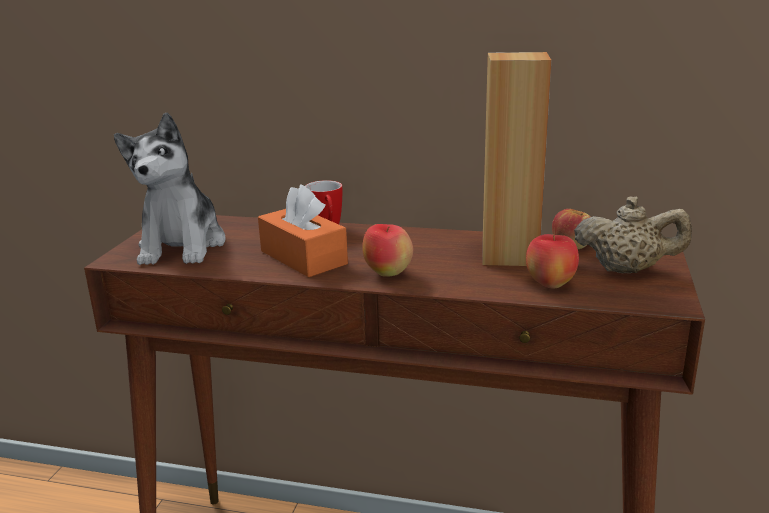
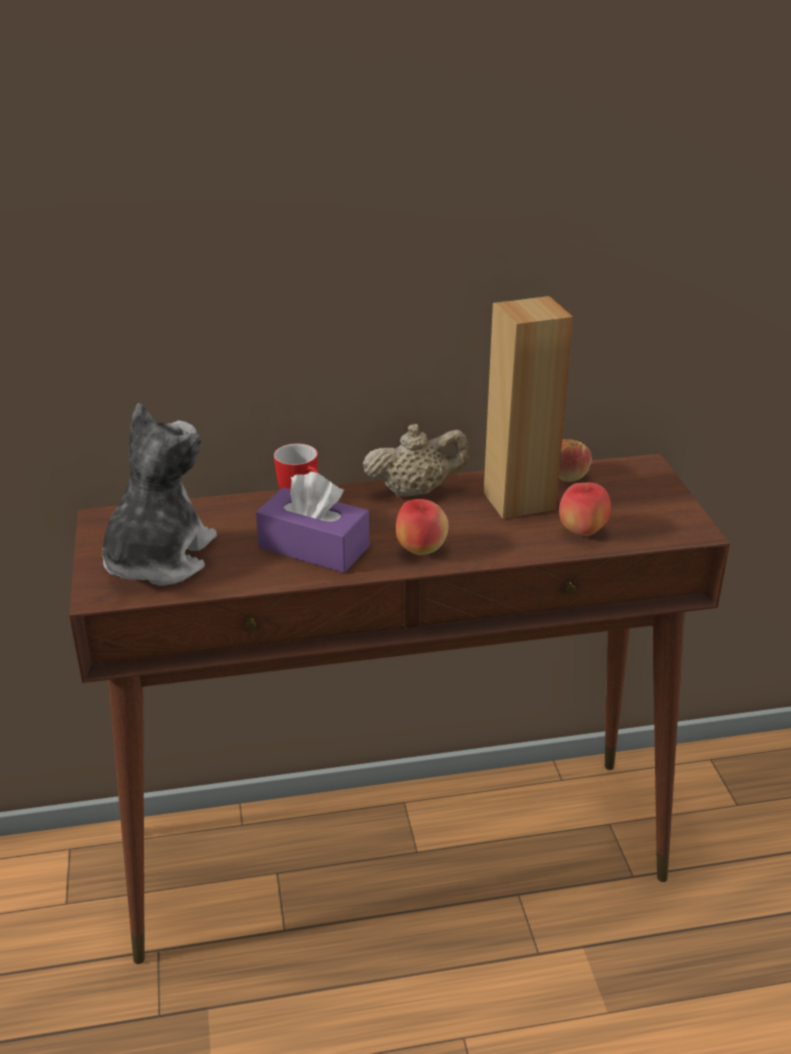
camera: 25 degrees left, 10 degrees up
(182, 246) = (157, 559): plush toy -> plush toy turned 135 degrees counterclockwise
(303, 257) = (314, 547): orange tissue box -> purple tissue box
(627, 270) = (636, 498): beige teapot -> beige teapot (415, 491)

